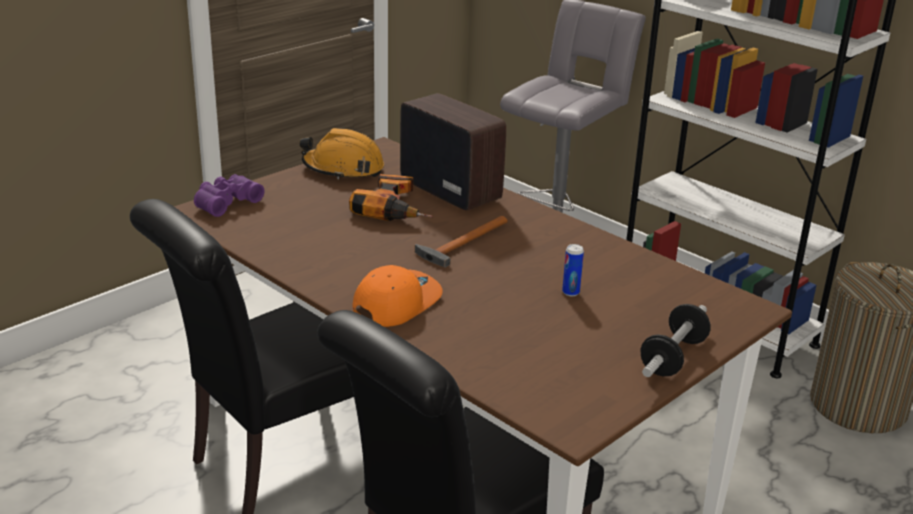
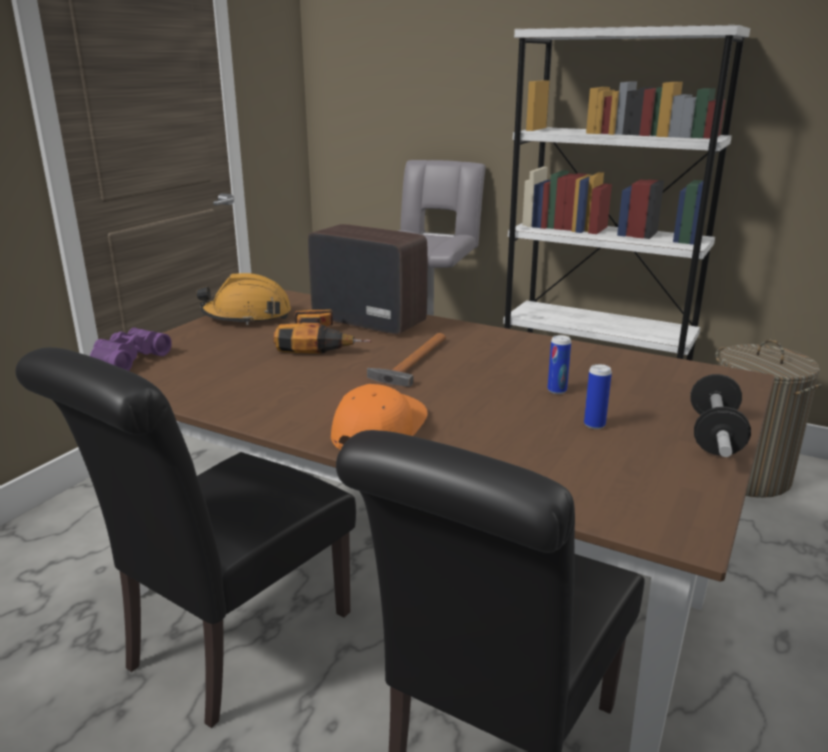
camera: 15 degrees left, 5 degrees down
(577, 330) = (594, 425): none -> can

